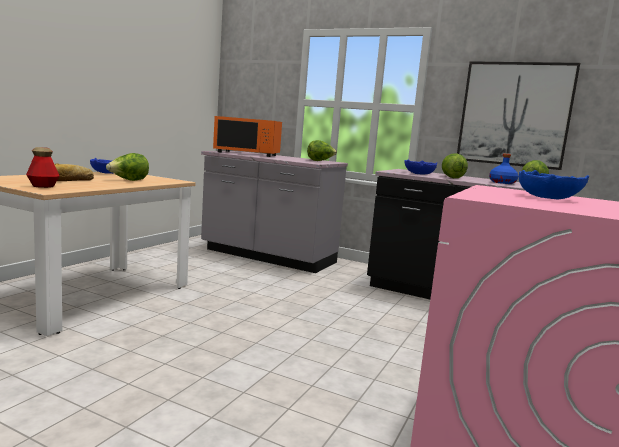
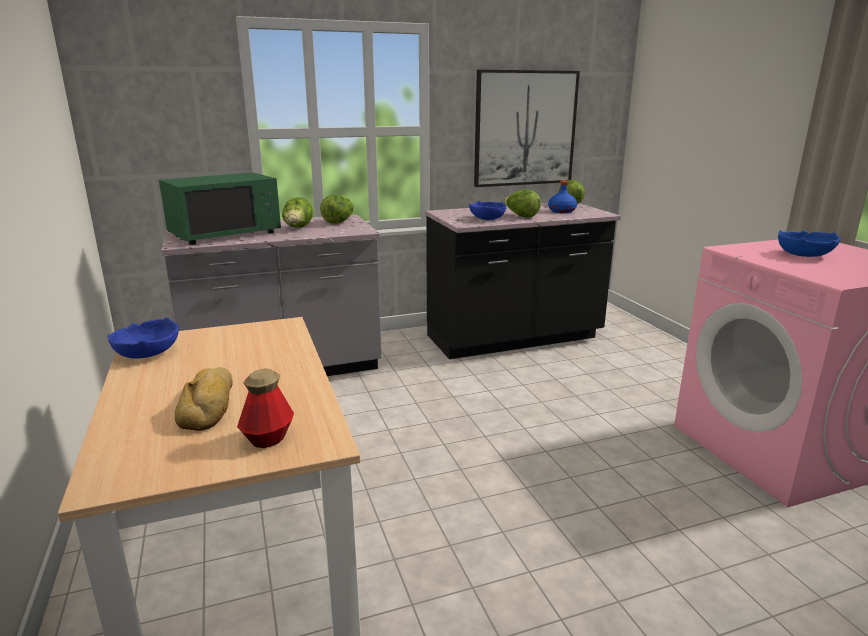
camera: 45 degrees left, 10 degrees up
(128, 180) = (253, 357): lettuce -> lettuce (298, 228)
(247, 154) = (225, 234): orange microwave -> green microwave

